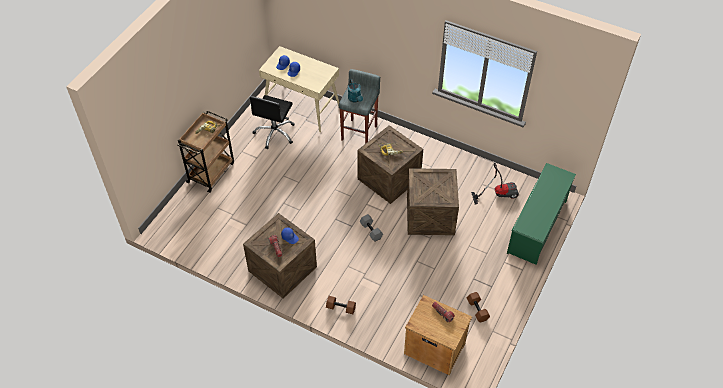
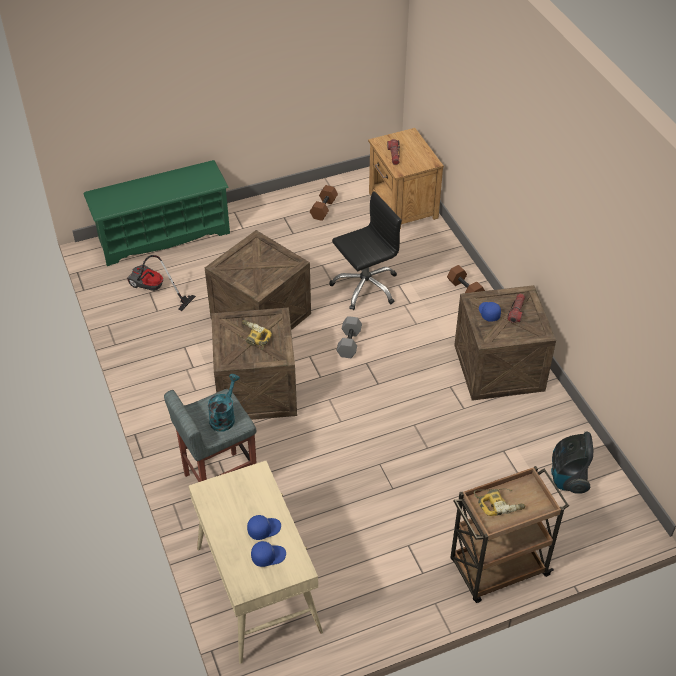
camera: 140 degrees left, 5 degrees down
(206, 231) = (567, 478): none -> vacuum cleaner
(275, 133) = (344, 569): black office chair -> black office chair (365, 286)

